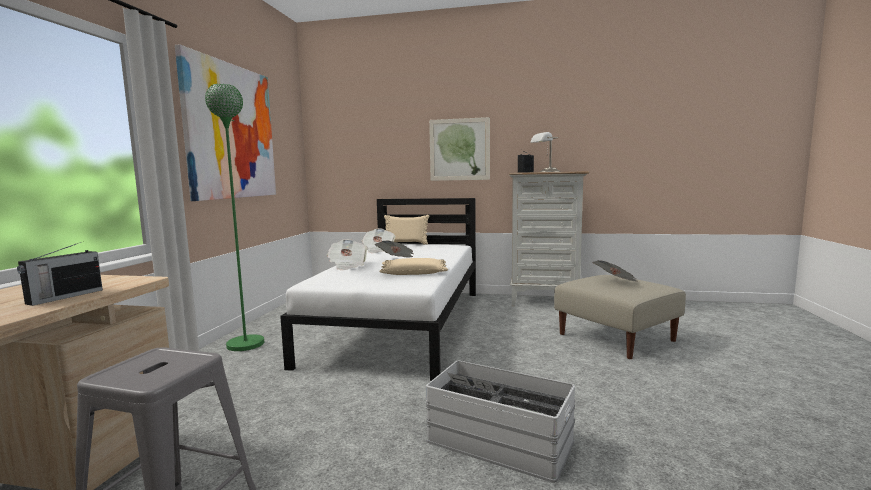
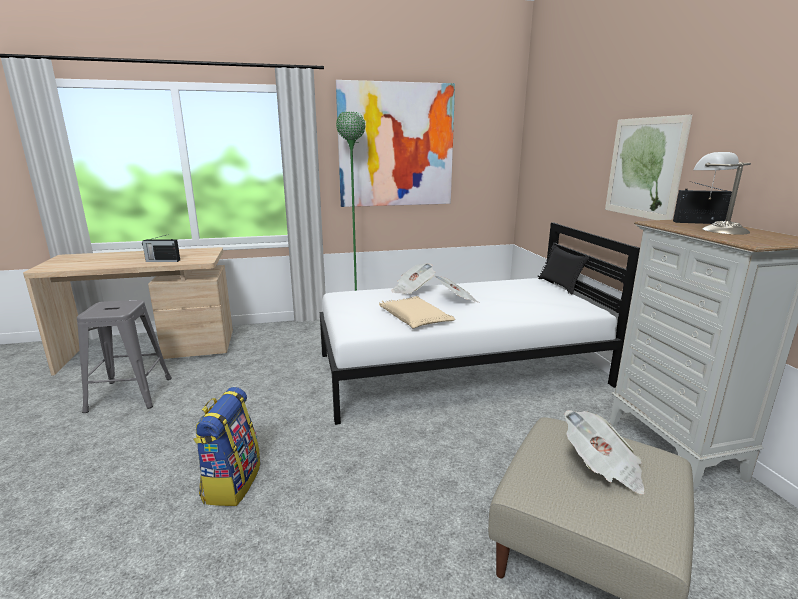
camera: 65 degrees right, 10 degrees up
(378, 250) = (500, 284): newspaper -> none
(406, 243) = (559, 286): beige pillow -> black pillow
(498, 441) = (231, 482): grey storage box -> backpack

